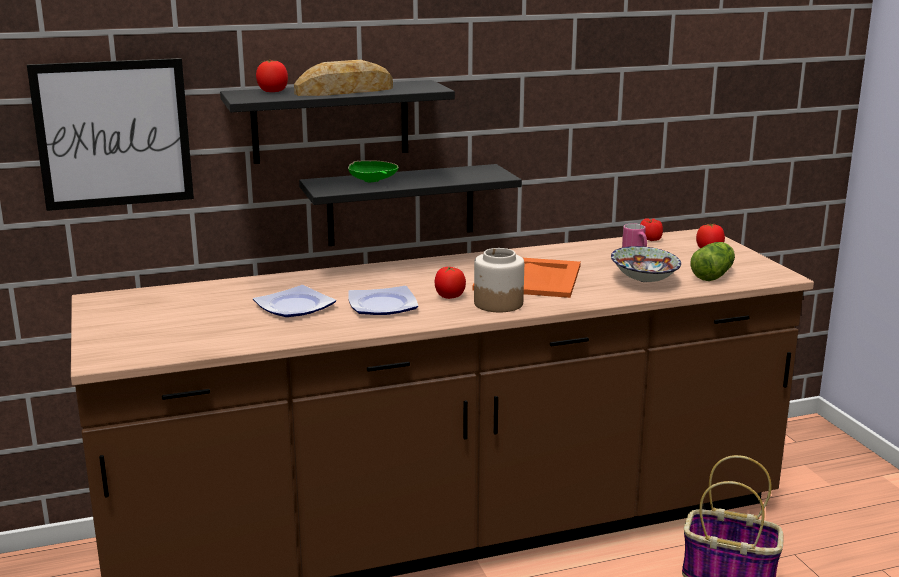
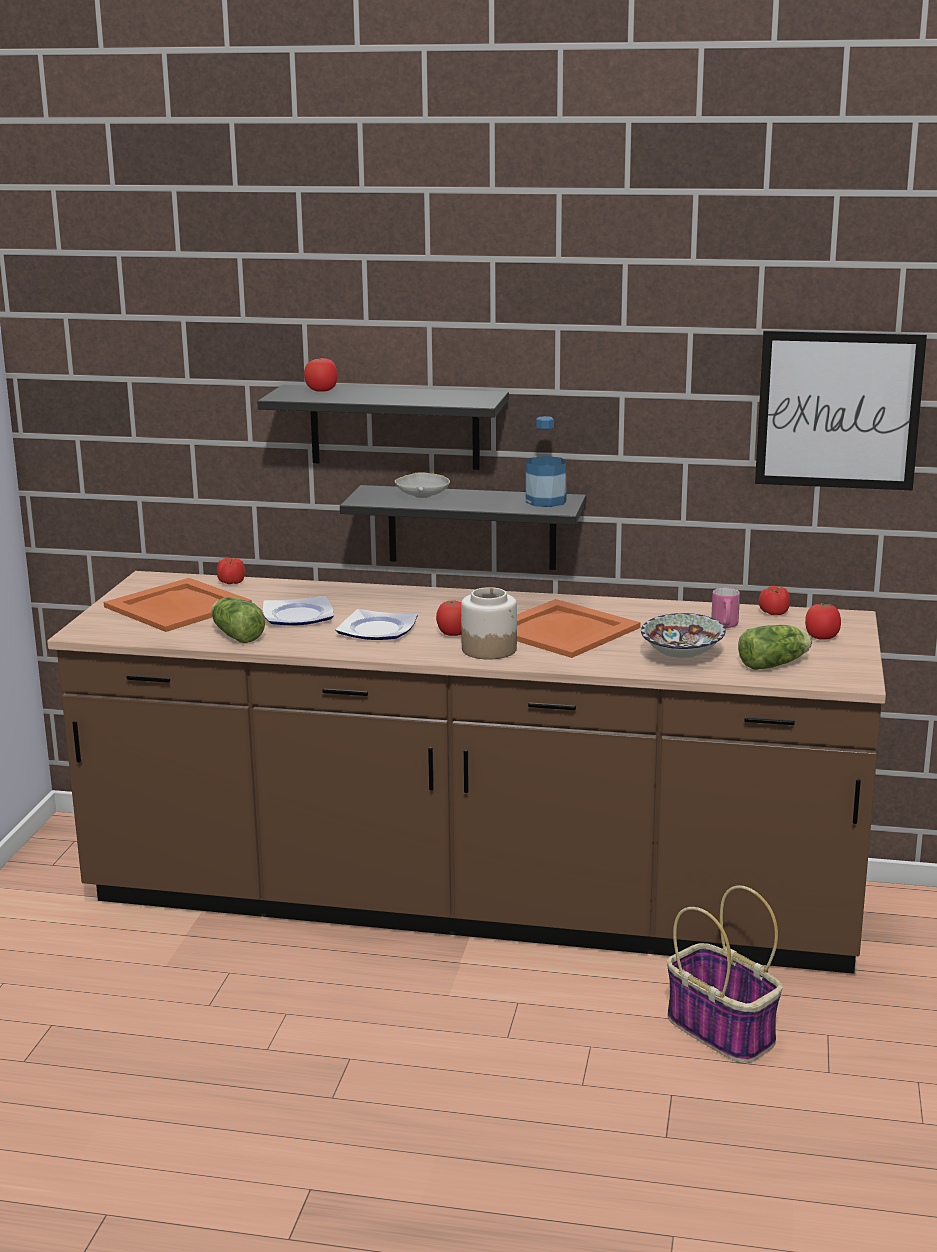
camera: 30 degrees right, 0 degrees up
(113, 134) = (181, 418): picture -> picture (838, 410)
(166, 318) = (179, 606): none -> orange tray
(186, 289) = (231, 582): none -> tomato
(261, 333) = (236, 635): none -> lettuce
(344, 91) = (388, 397): bread -> none
(372, 181) = (422, 496): green bowl -> white bowl
(478, 172) = (546, 501): none -> bottle

